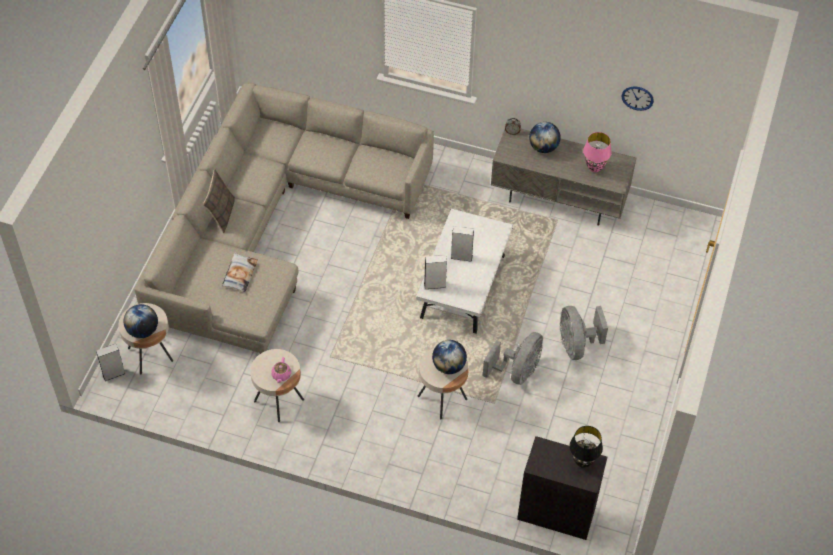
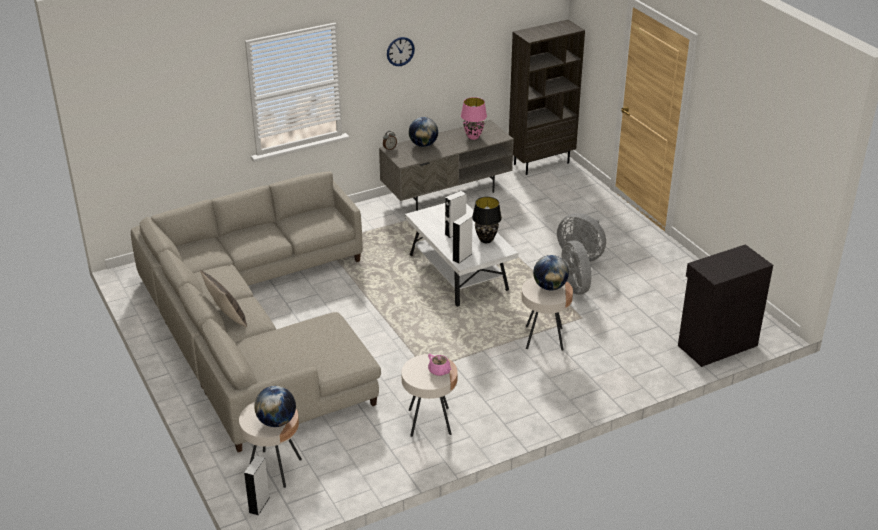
camera: 45 degrees left, 20 degrees down
(239, 274) = (301, 341): pillow -> none
(582, 461) = (737, 256): black table lamp -> black table lamp (485, 240)
(637, 98) = (482, 52): wall clock -> wall clock (400, 51)
(681, 222) = (541, 163): none -> brown bookcase

